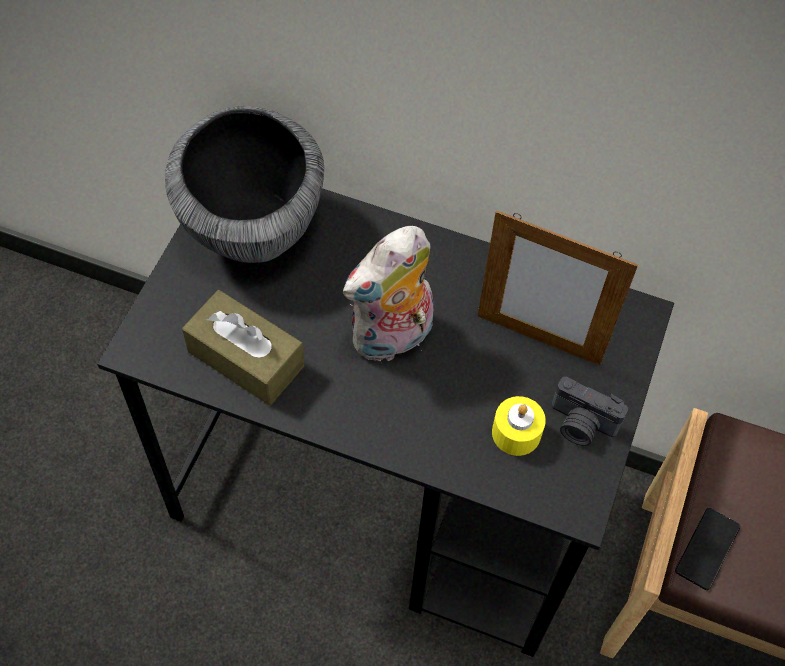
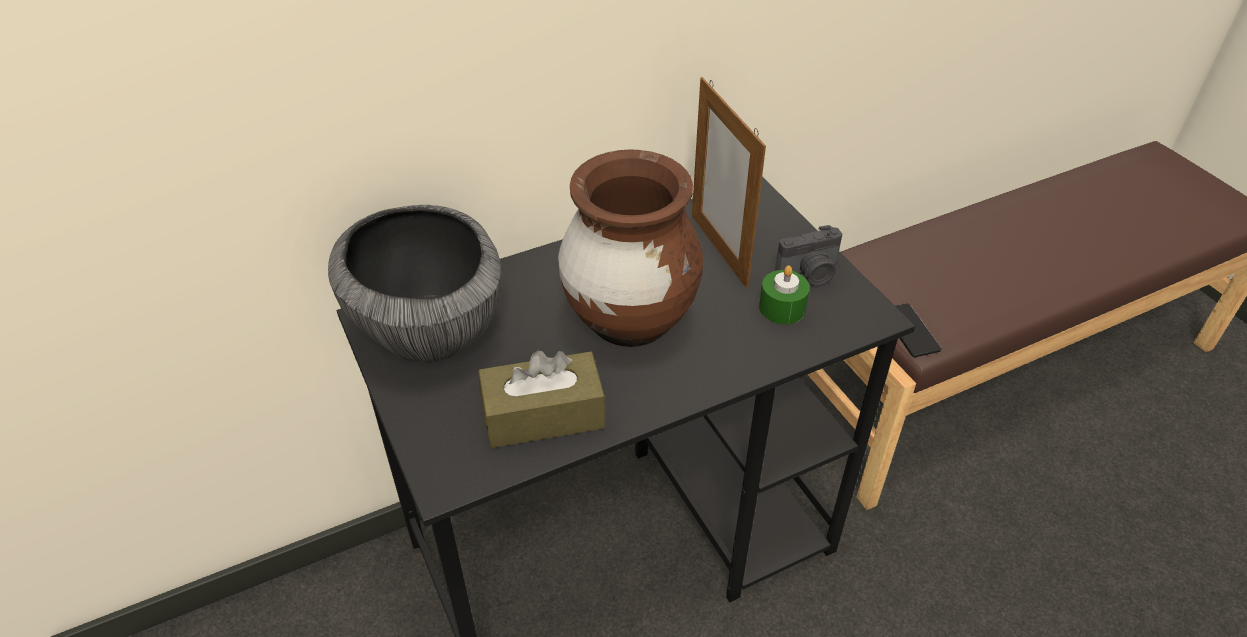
camera: 45 degrees left, 15 degrees down
(392, 339) = (629, 320): plush toy -> brown vase
(516, 433) = (782, 308): yellow candle -> green candle
(538, 339) = (719, 250): picture frame -> picture frame turned 90 degrees clockwise

